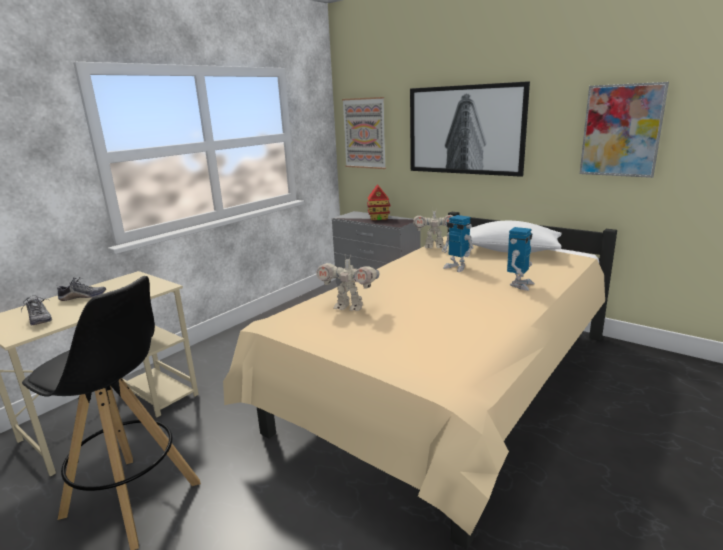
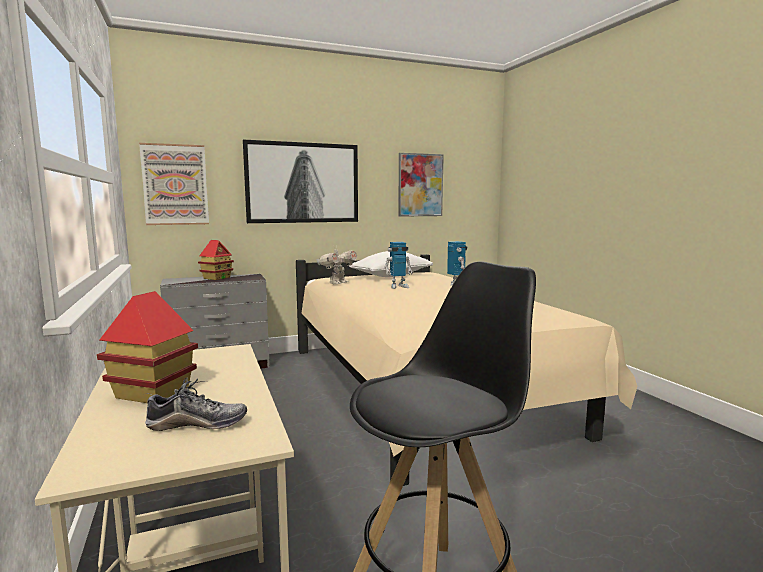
camera: 60 degrees left, 10 degrees down
(83, 297) = (152, 393): shoe -> toy house
(349, 307) = (428, 314): toy robot -> none

